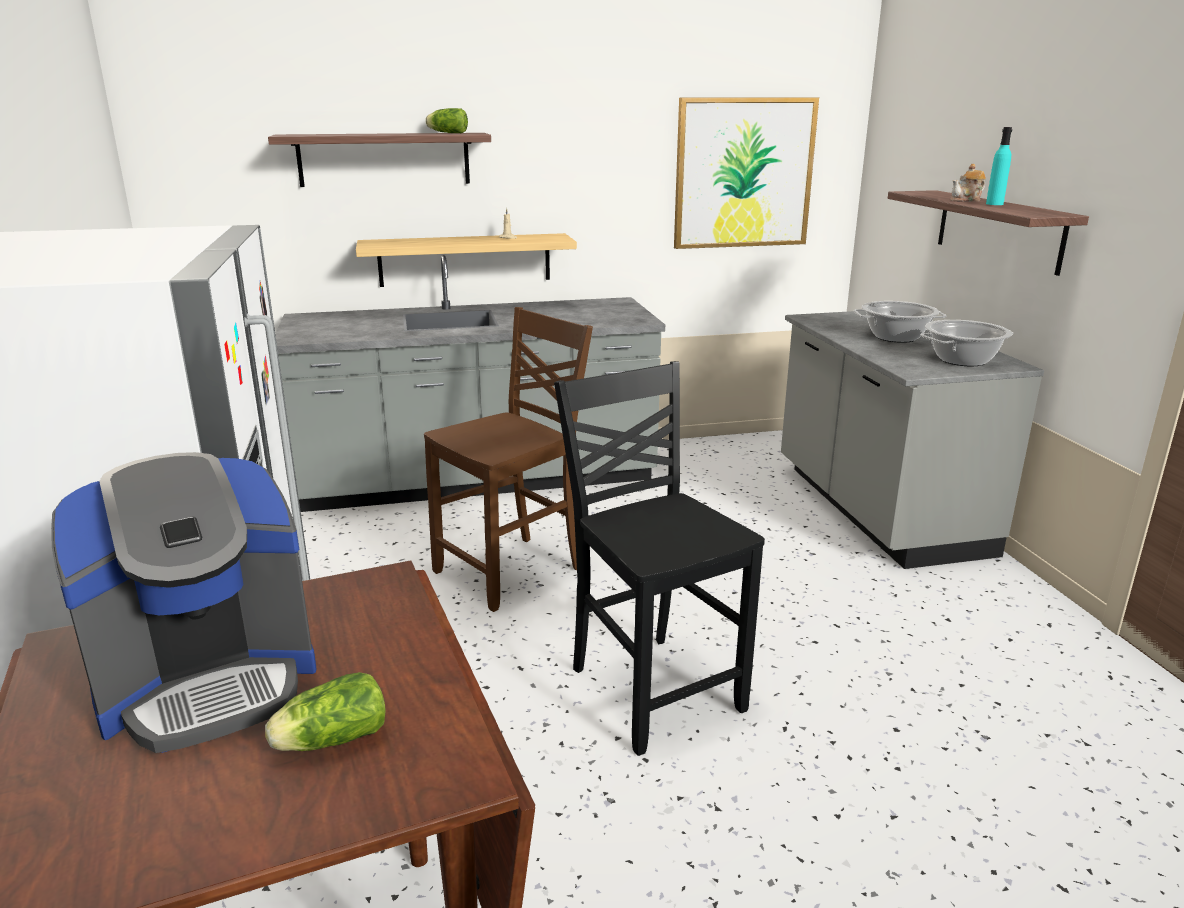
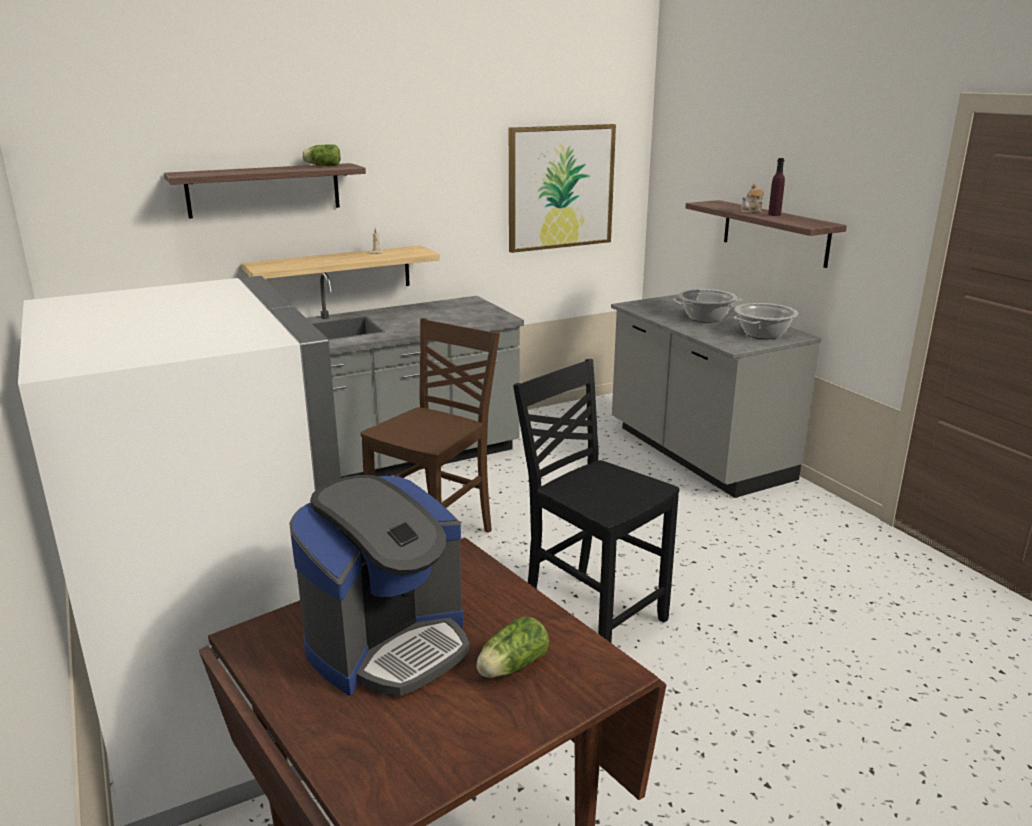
camera: 15 degrees left, 0 degrees up
(994, 204) = (774, 215): turquoise bottle -> purple bottle

